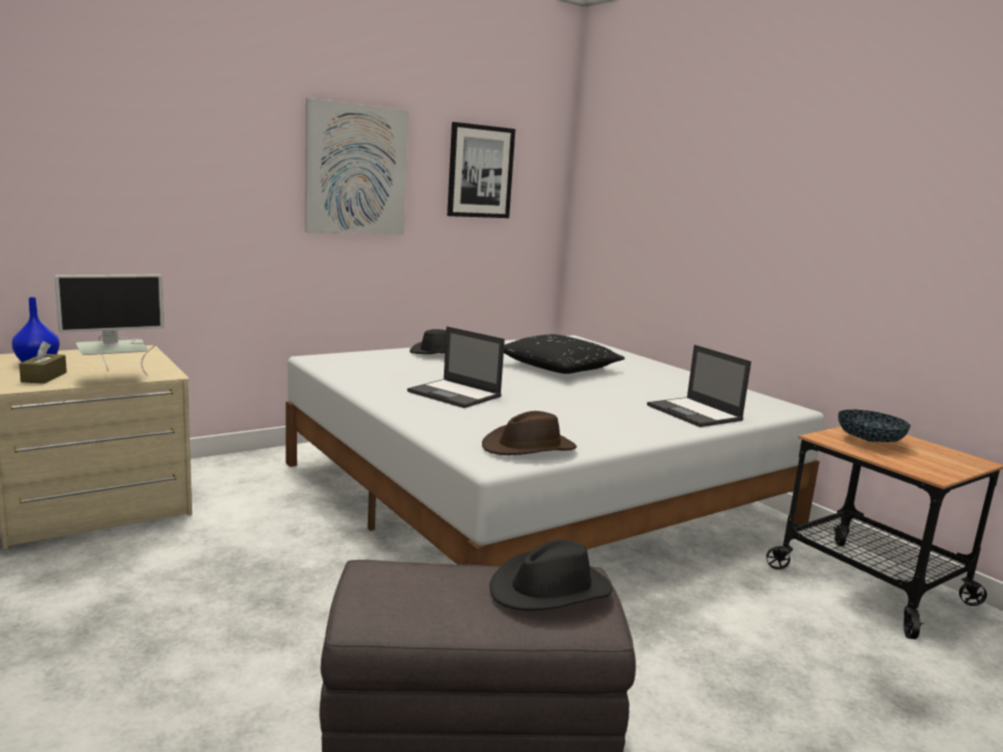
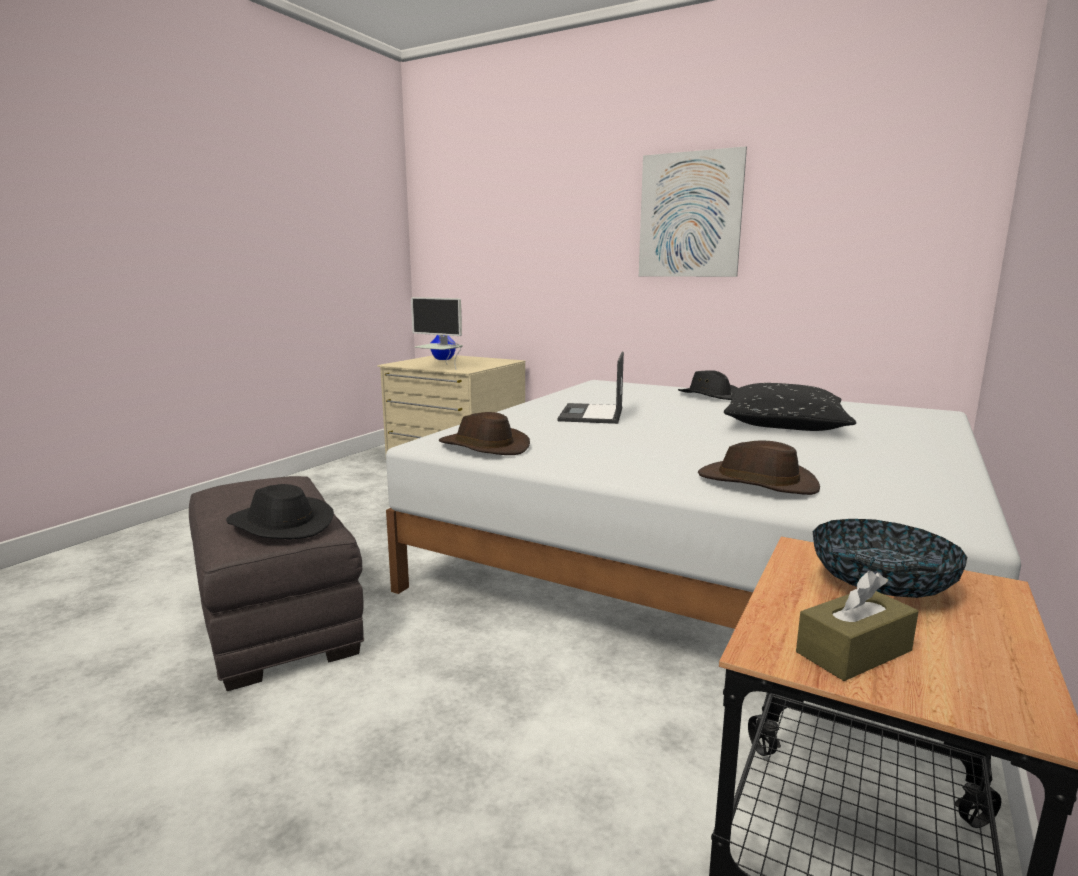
camera: 65 degrees right, 0 degrees up
(44, 377) = (420, 363): brown tissue box -> brown tissue box (853, 651)
(480, 171) = (844, 201): picture -> none
(695, 413) = (757, 483): laptop -> brown hat

